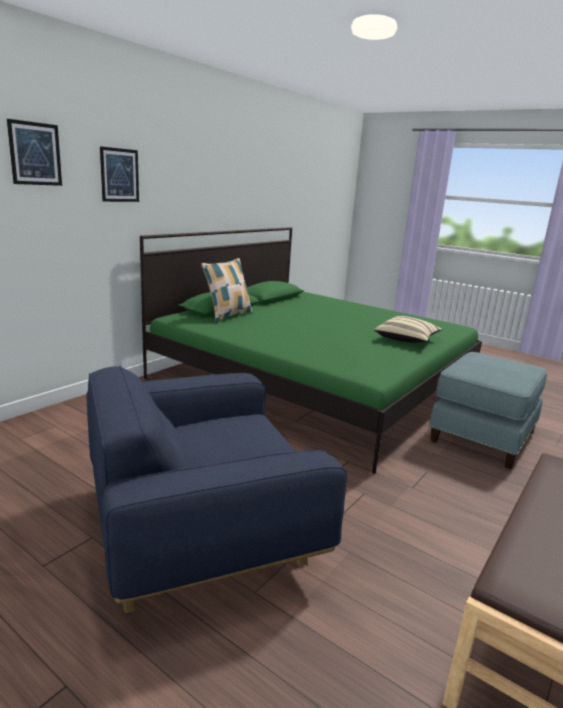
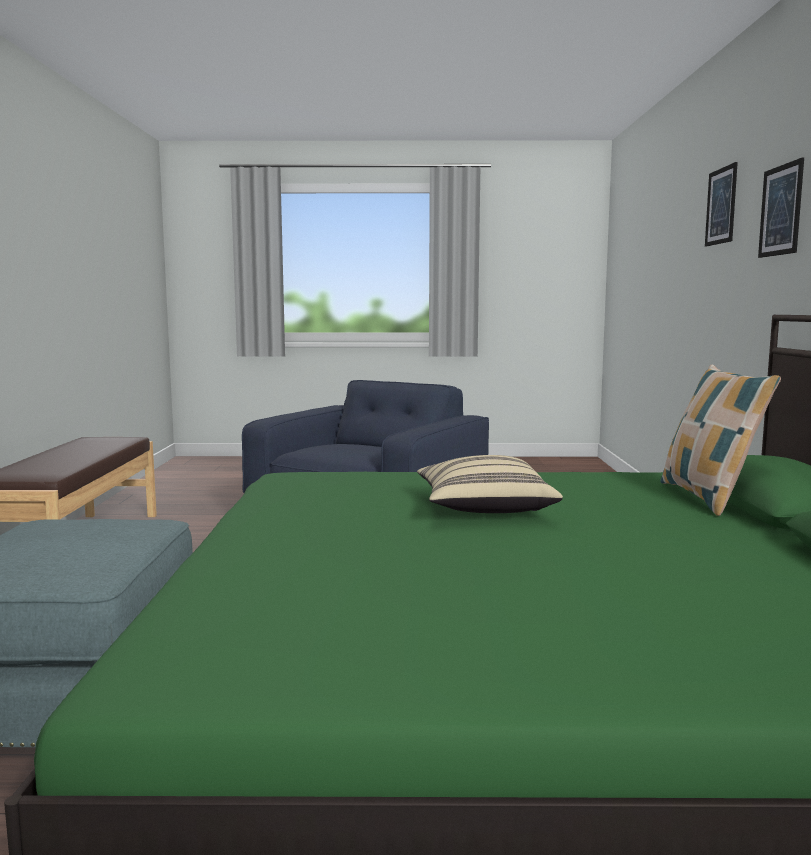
camera: 145 degrees right, 10 degrees down
(407, 340) = (293, 543): beige pillow -> beige pillow (484, 509)

